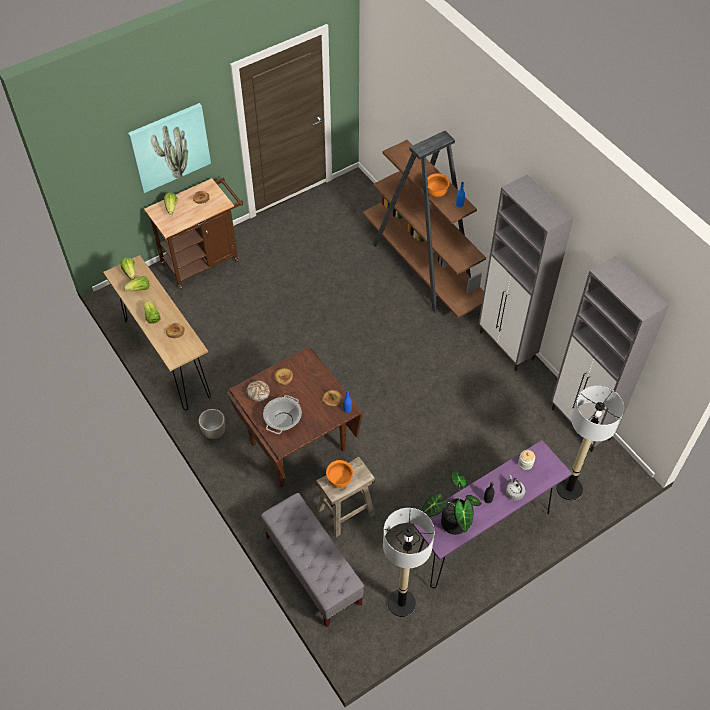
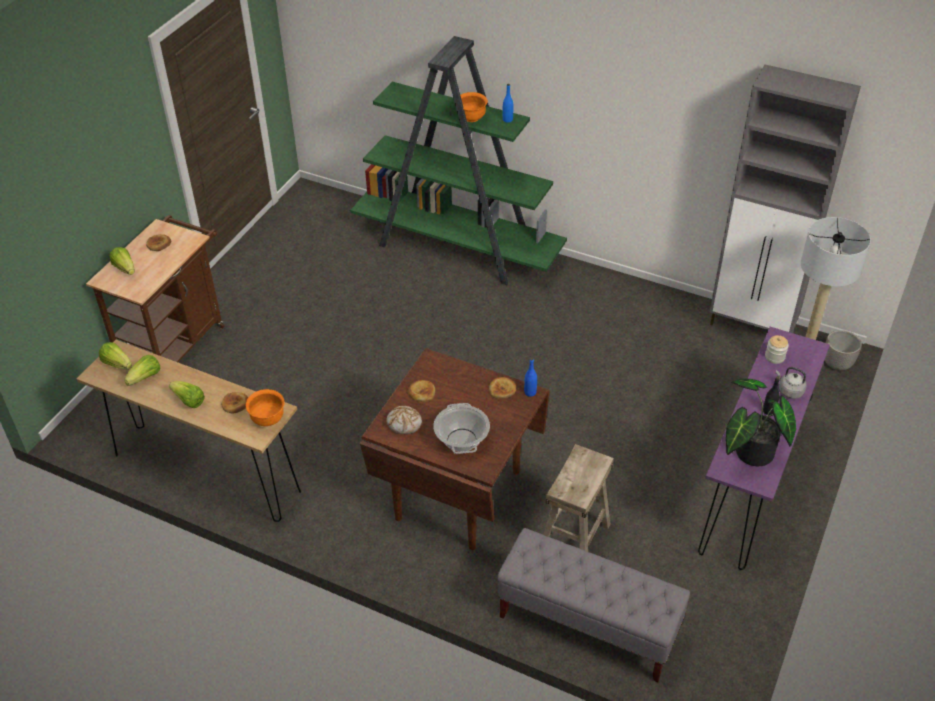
camera: 30 degrees left, 10 degrees down
(169, 147) = (99, 178): picture -> none
(214, 432) = (337, 528): planter -> planter (837, 364)
(339, 480) = (574, 480): orange bowl -> orange bowl (268, 419)
(401, 603) = (721, 606): floor lamp -> none
(423, 269) = (458, 247): brown bookcase -> green bookcase
(507, 346) = (612, 285): grey cabinet -> none

